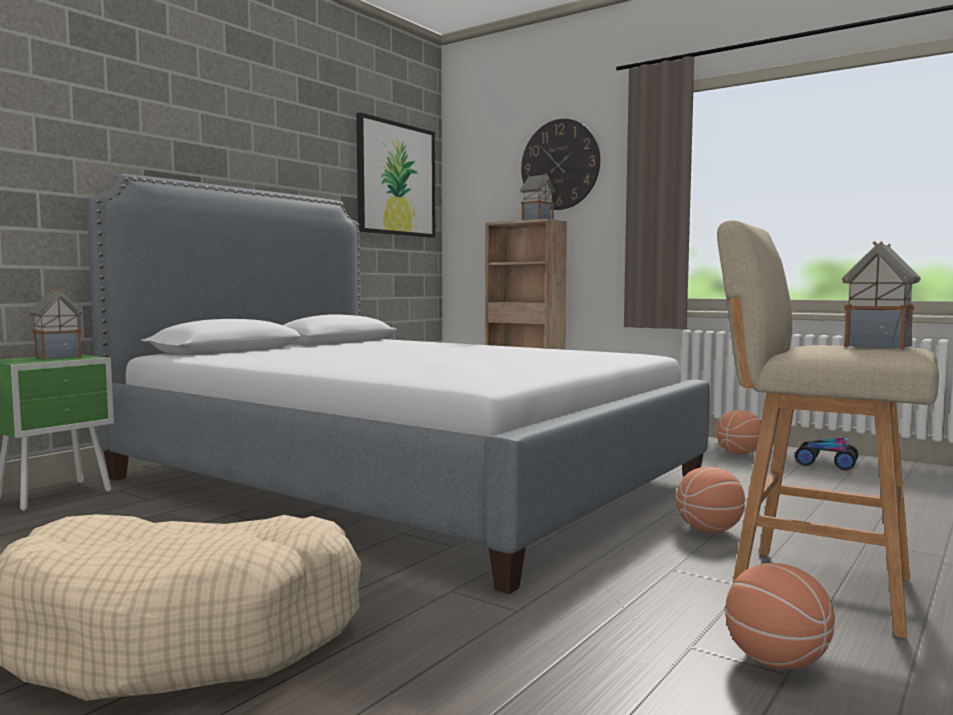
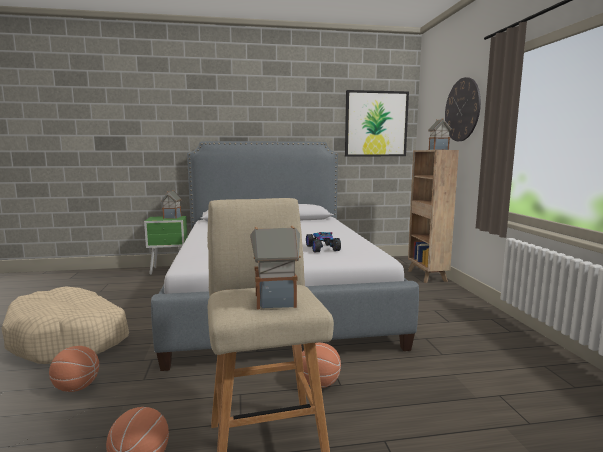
camera: 45 degrees right, 5 degrees up
(739, 453) = (503, 341): basketball -> basketball (77, 387)
(826, 464) = (552, 375): toy car -> toy car (323, 248)

